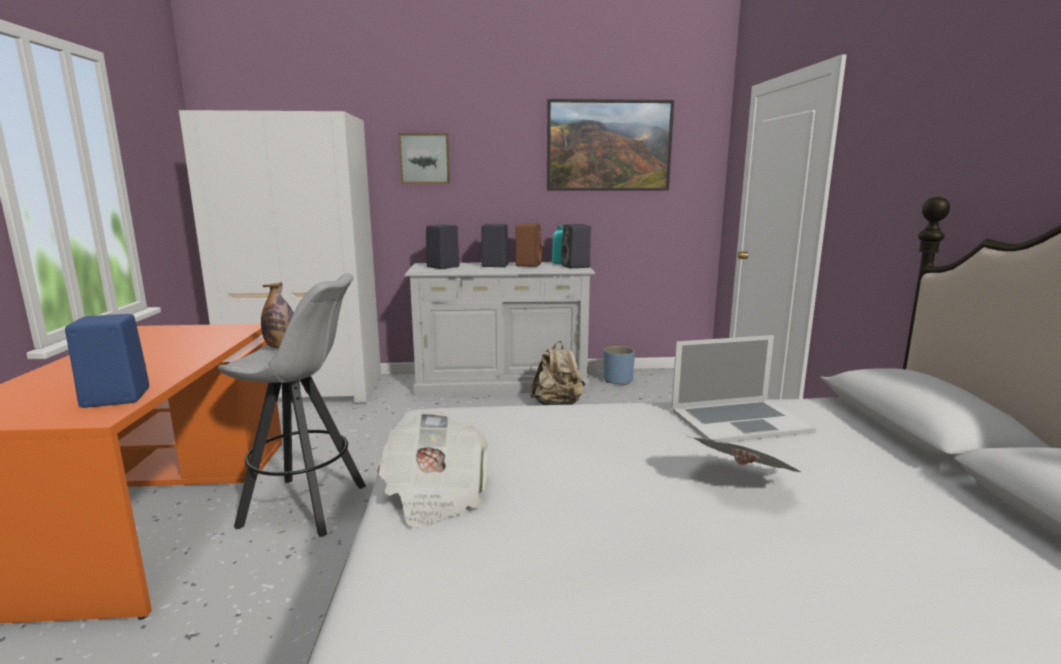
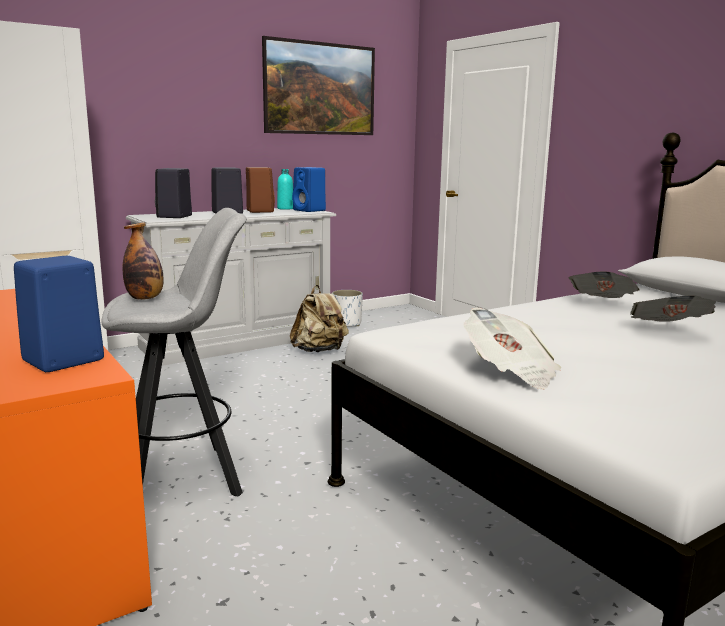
camera: 30 degrees left, 0 degrees up
(424, 158) = (133, 92): picture -> none
(576, 266) = (310, 210): black speaker -> blue speaker
(617, 380) = (346, 324): blue planter -> white planter
(739, 421) = (602, 304): laptop -> newspaper

